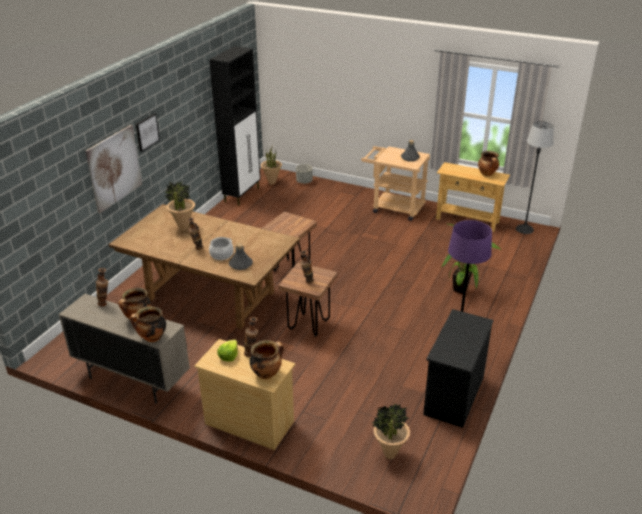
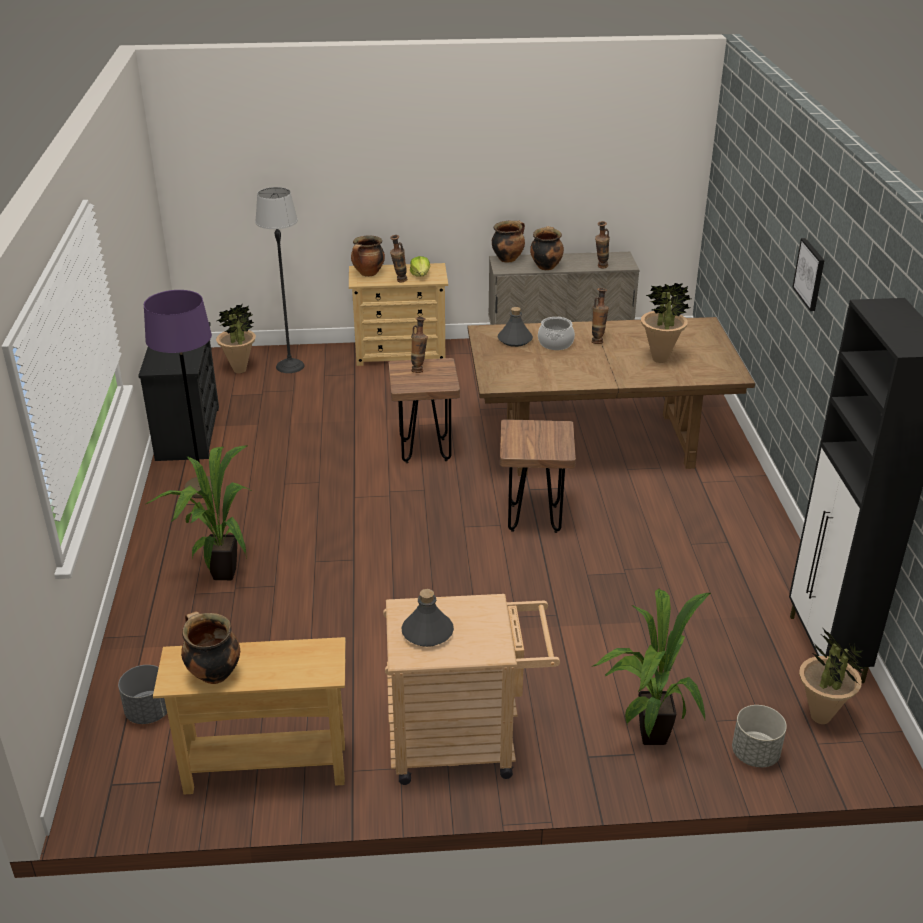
camera: 150 degrees right, 0 degrees up
(114, 168) = (775, 261): picture -> none
(332, 193) = (646, 736): none -> potted plant
(508, 247) = (148, 712): none -> grey planter
(524, 229) = (112, 792): floor lamp -> floor lamp (290, 366)

